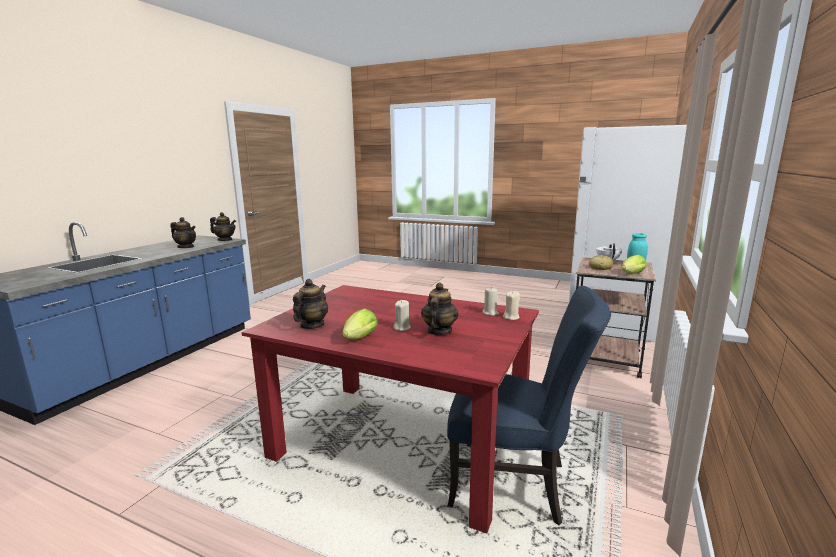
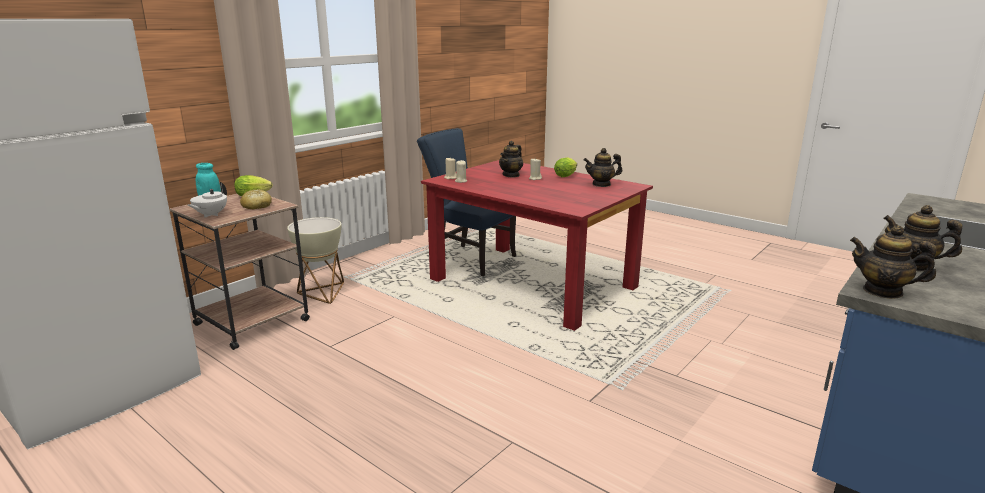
camera: 165 degrees left, 5 degrees up
(311, 325) = (601, 184): teapot -> teapot turned 45 degrees clockwise
(605, 391) = (322, 293): none -> planter

